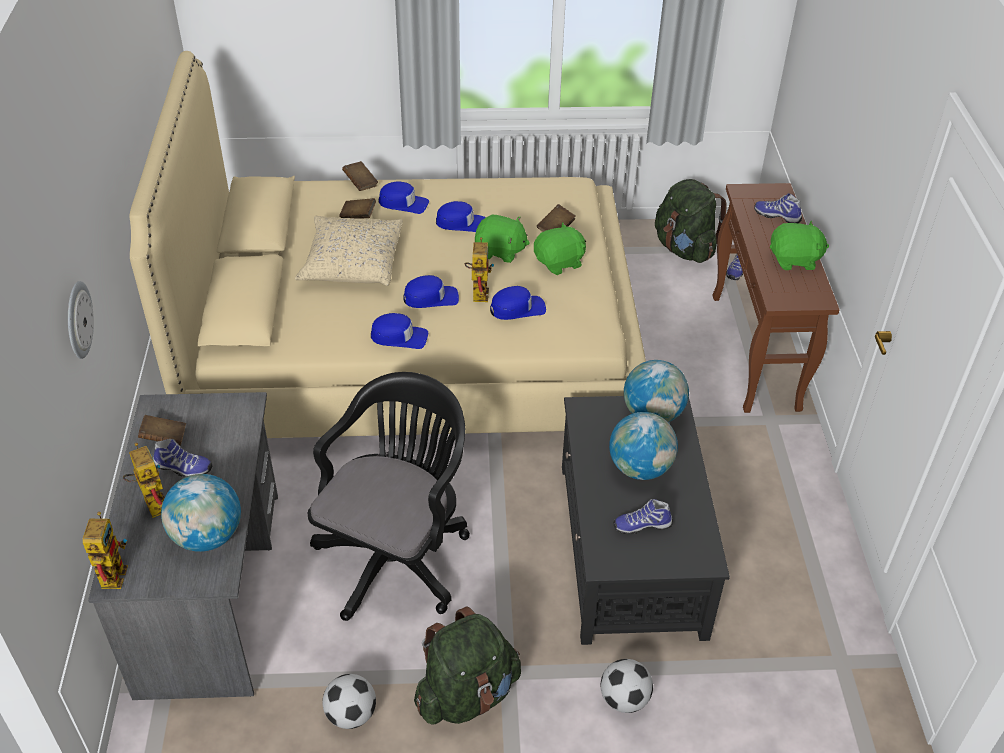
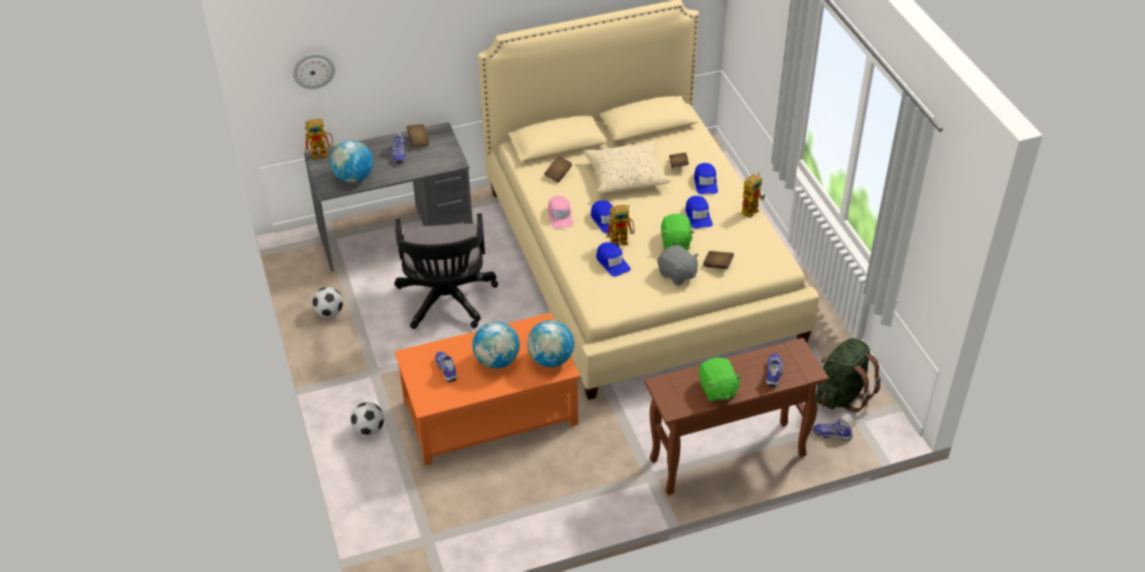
camera: 75 degrees right, 0 degrees up
(77, 320) = (401, 47): wall clock -> wall clock (313, 70)
(152, 501) = (372, 151): toy robot -> toy robot (751, 209)
(360, 183) = (718, 156): brown book -> brown book (558, 174)
(397, 555) = (446, 302): black office chair -> black office chair turned 75 degrees clockwise
(399, 337) = (560, 215): blue cap -> pink cap
(467, 695) = (354, 357): green backpack -> none
(559, 263) = (677, 274): green plush toy -> grey plush toy
(630, 549) = (489, 413): black coffee table -> orange coffee table

